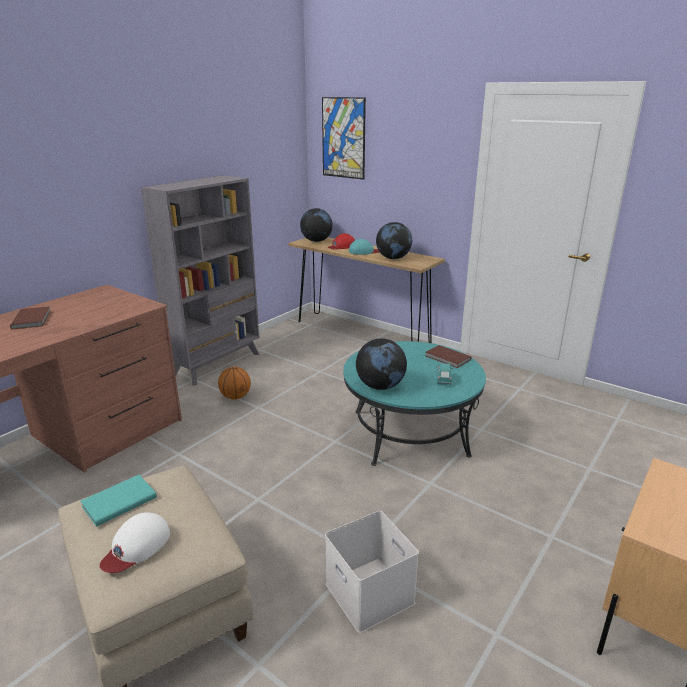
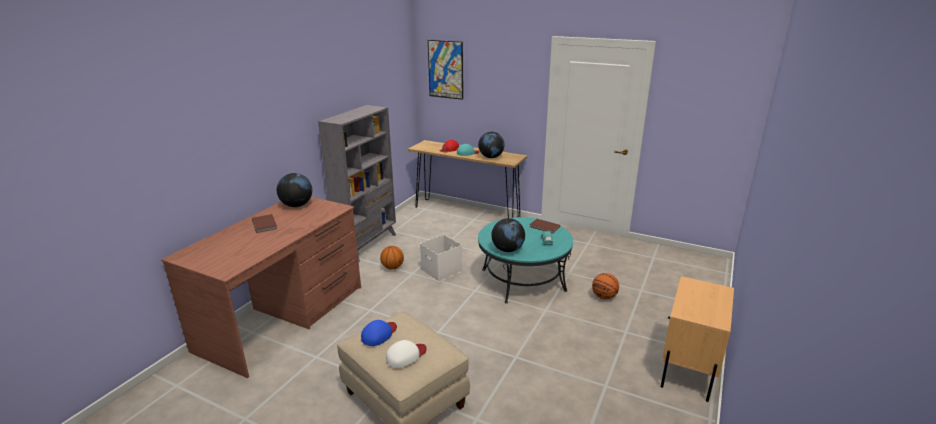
camera: 10 degrees left, 0 degrees up
(118, 501) = (379, 334): turquoise book -> blue cap
(136, 546) = (406, 355): white cap -> white cap turned 150 degrees counterclockwise
(316, 241) = (428, 145): globe -> globe (297, 205)
(367, 593) = (526, 375): white storage box -> white storage box (440, 270)
(527, 472) = (604, 297): none -> basketball

